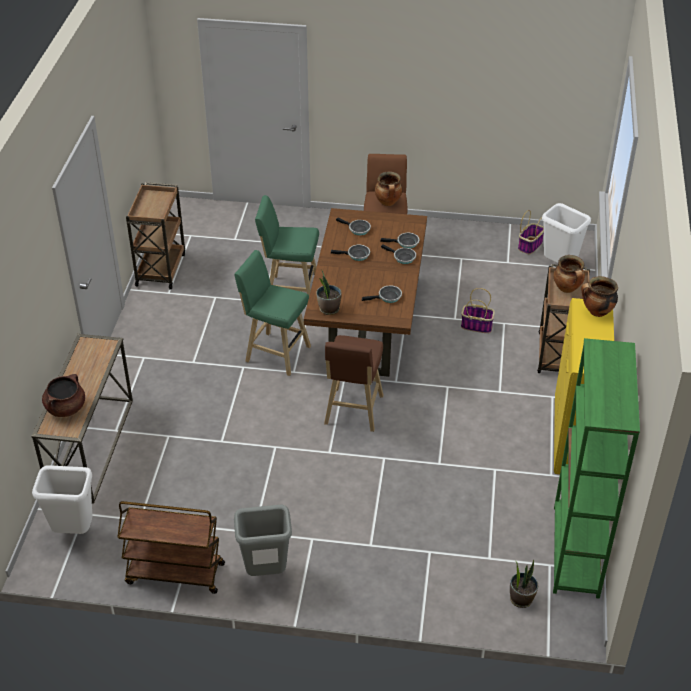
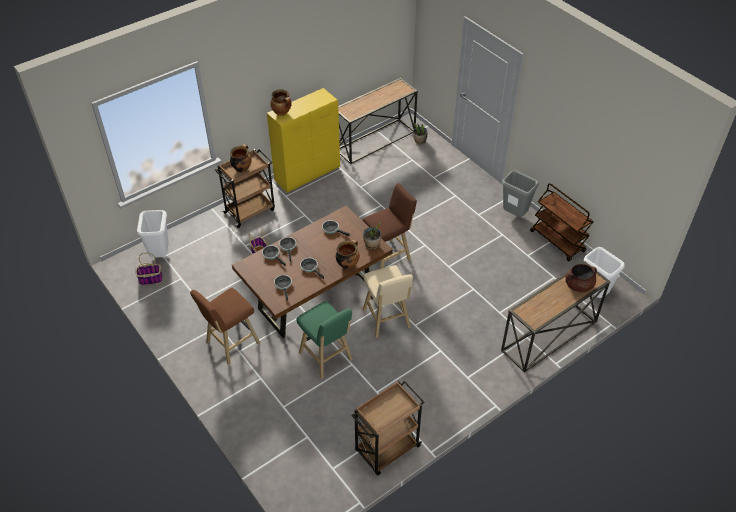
camera: 135 degrees left, 5 degrees up
(275, 353) = (387, 320): green stool -> beige stool
(388, 203) = (230, 300): cooking pot -> cooking pot (347, 264)
(576, 551) = (375, 140): green bookcase -> console table

